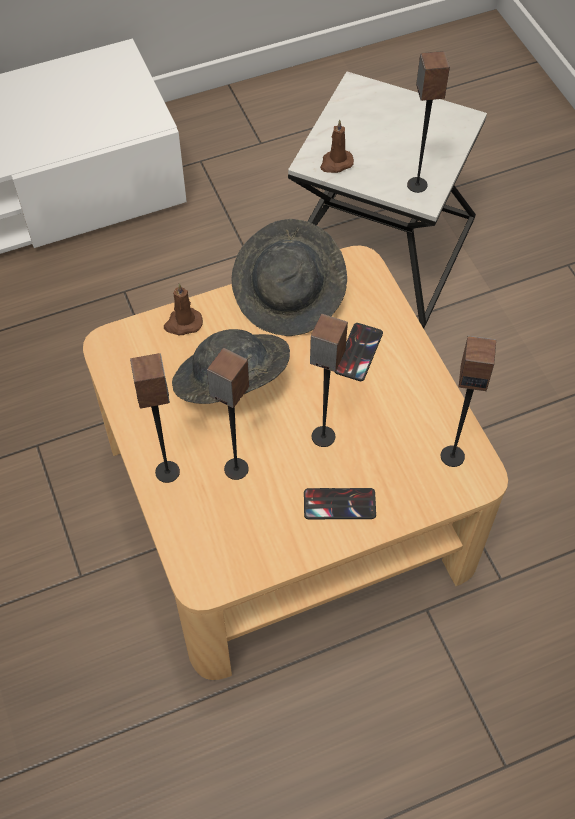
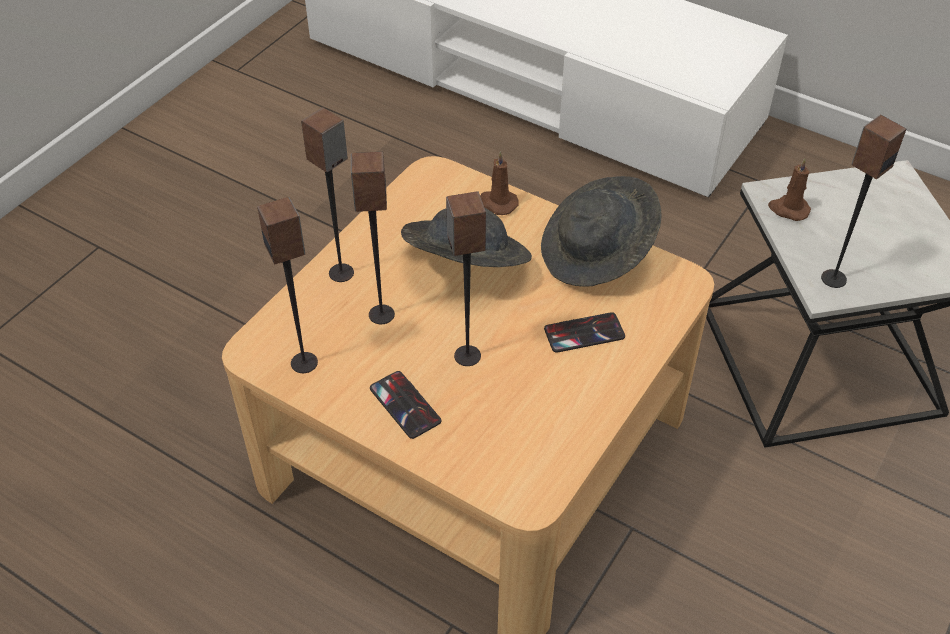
camera: 55 degrees right, 10 degrees down
(452, 456) = (533, 465): speaker -> speaker (305, 362)

